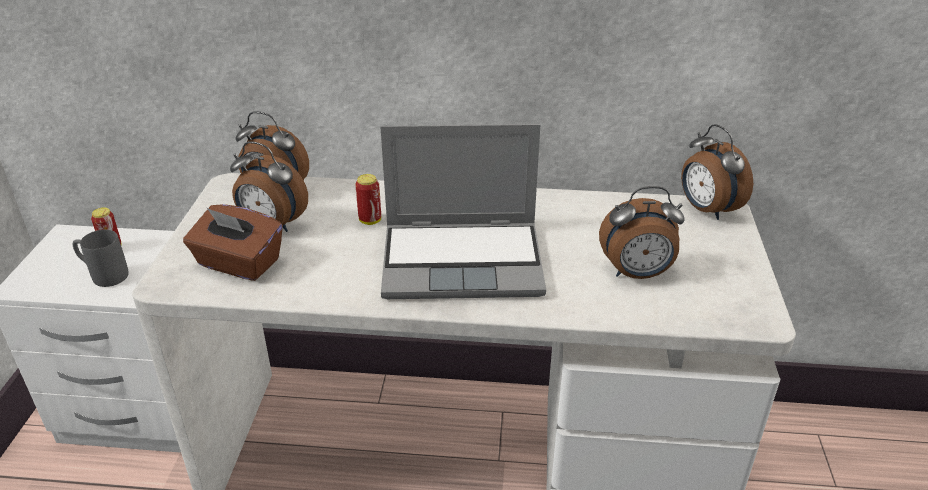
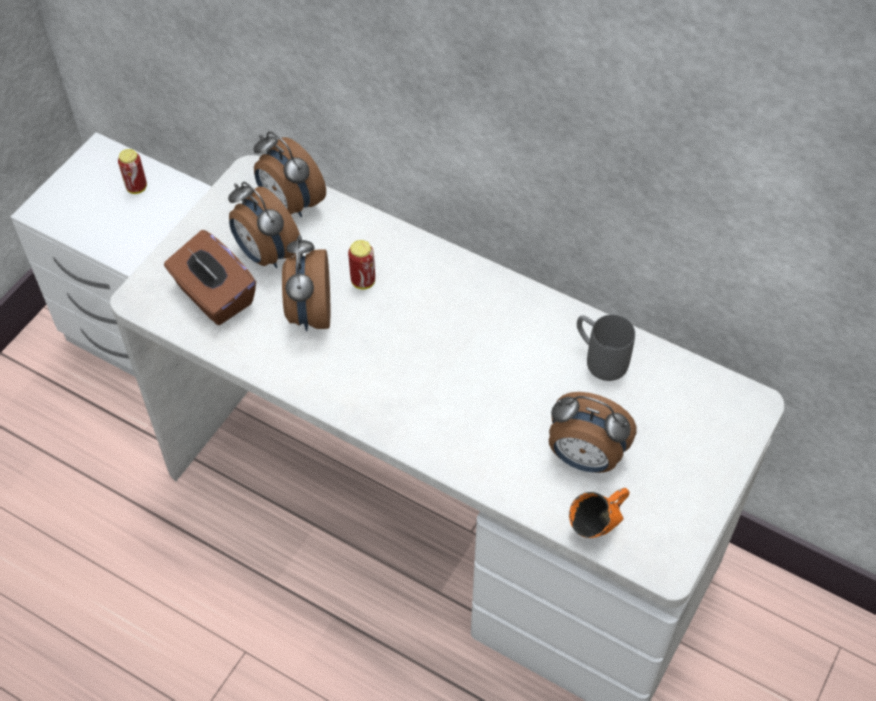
camera: 25 degrees right, 20 degrees up
(103, 275) = (118, 223): grey mug -> grey mug (599, 358)
(464, 261) = (424, 374): laptop -> none
(687, 315) = (596, 529): none -> orange mug
(706, 210) = (728, 398): alarm clock -> alarm clock (309, 313)

